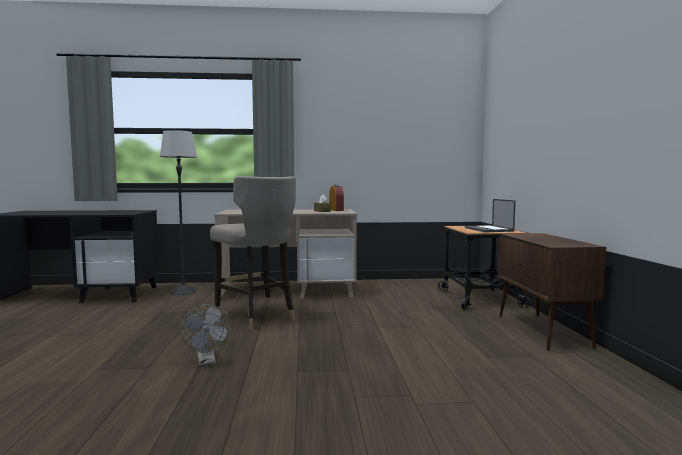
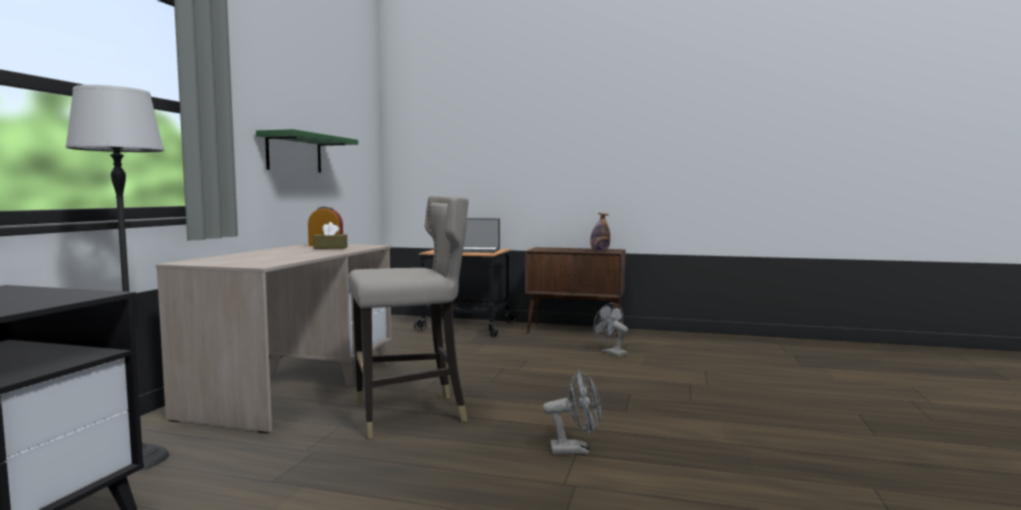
camera: 70 degrees left, 0 degrees up
(360, 150) = (294, 153): none -> green shelf
(481, 352) = (611, 352): none -> grey fan
(549, 243) = (599, 251): none -> bottle

